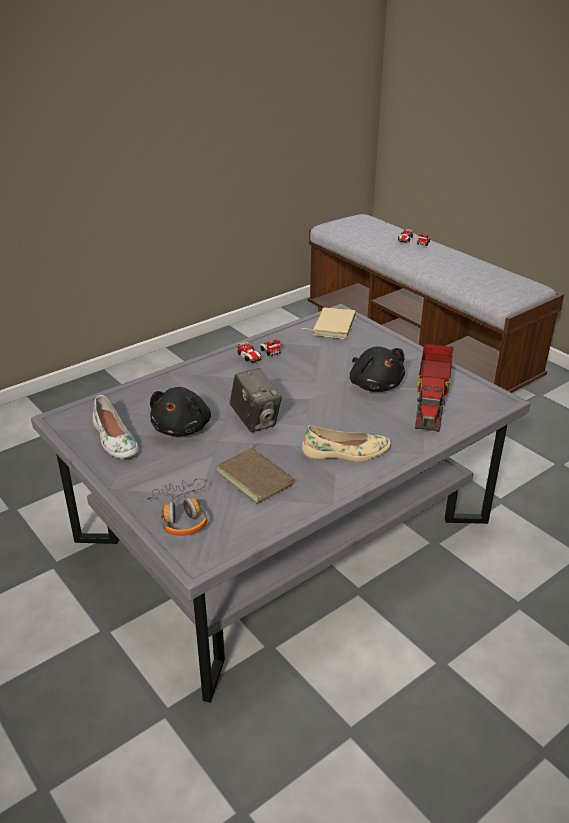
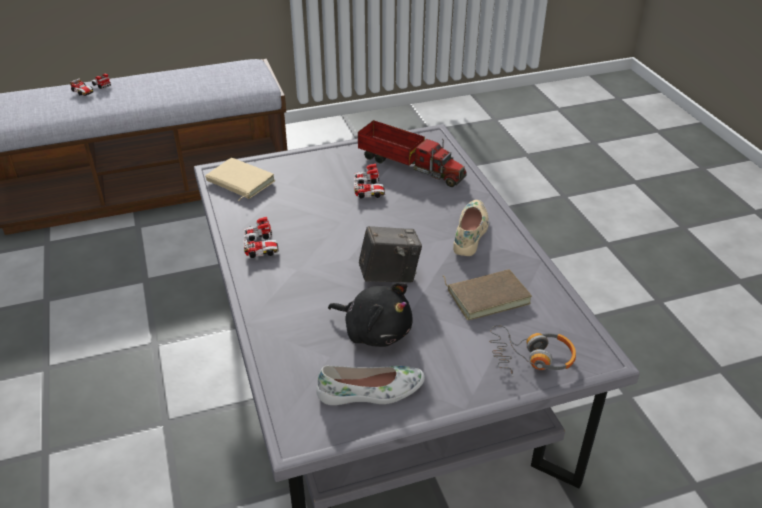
camera: 70 degrees left, 5 degrees up
(375, 385) = (368, 188): black plush toy -> toy car

